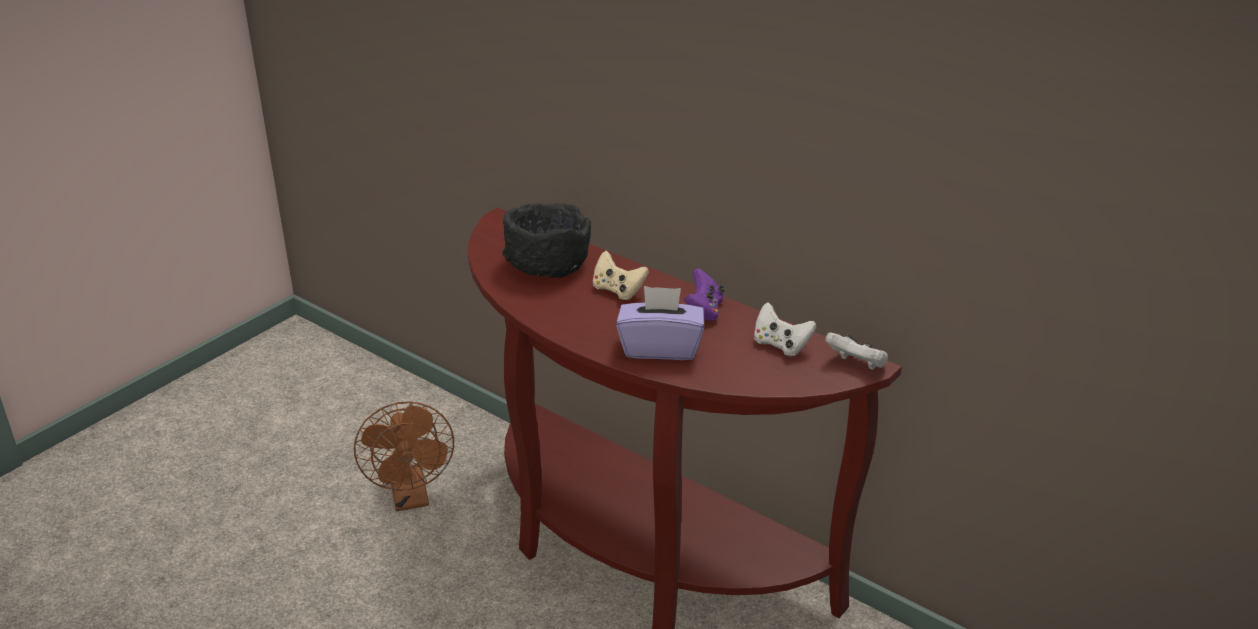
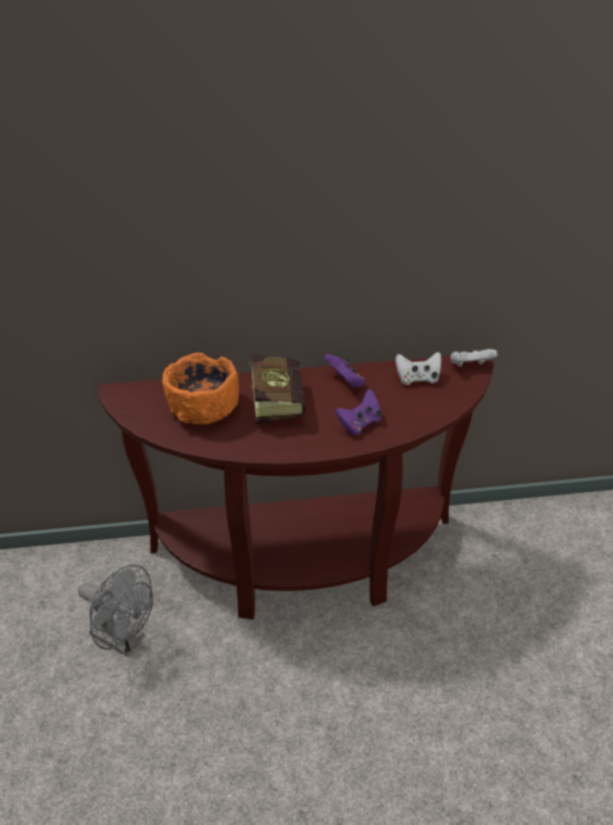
camera: 45 degrees left, 10 degrees up
(411, 498) = (124, 638): brown fan -> grey fan
(547, 264) = (203, 407): black bowl -> orange bowl
(618, 290) = (276, 399): beige game controller -> book
(660, 347) = (359, 423): purple tissue box -> purple game controller

